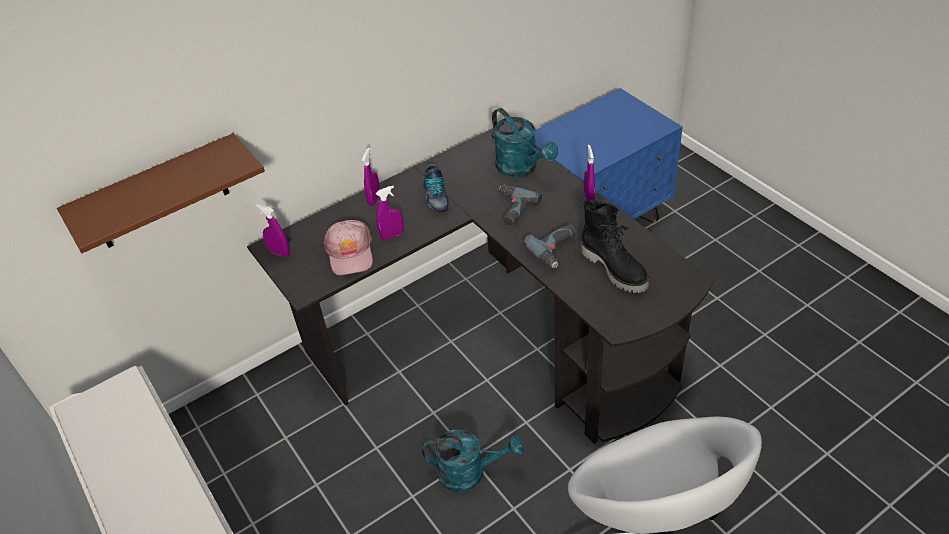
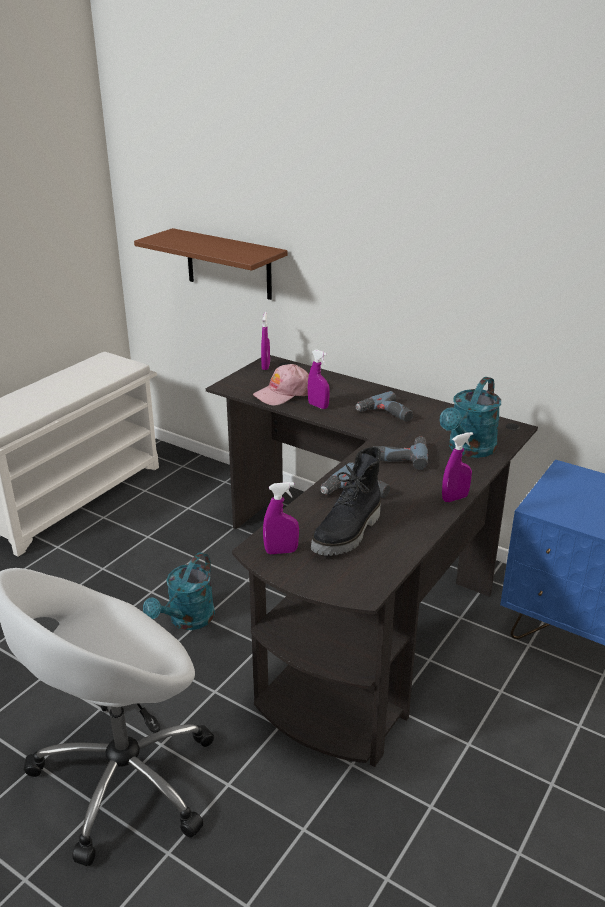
camera: 65 degrees right, 15 degrees down
(374, 199) = (360, 388): purple spray bottle -> purple spray bottle (281, 551)
(435, 197) = (385, 414): shoe -> power drill
(470, 473) = (187, 621): turquoise watering can -> turquoise watering can turned 45 degrees clockwise

